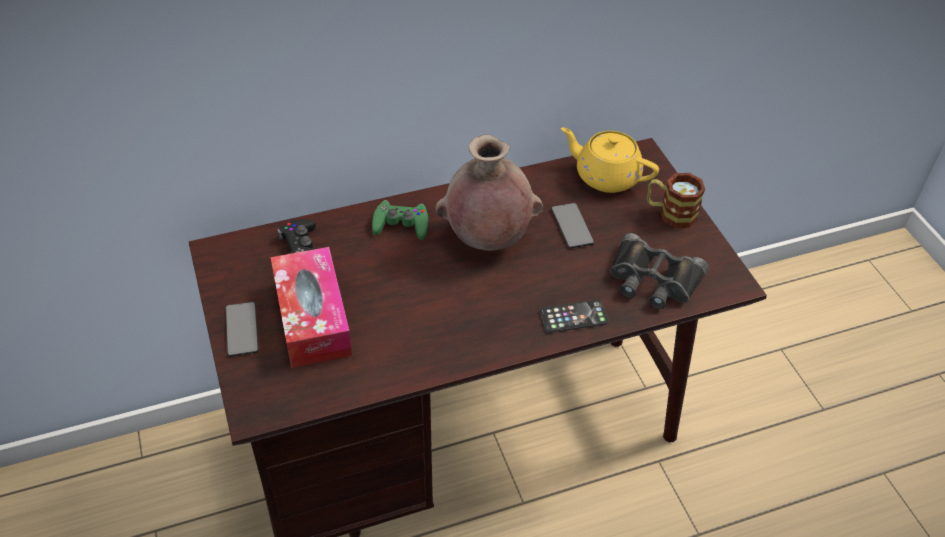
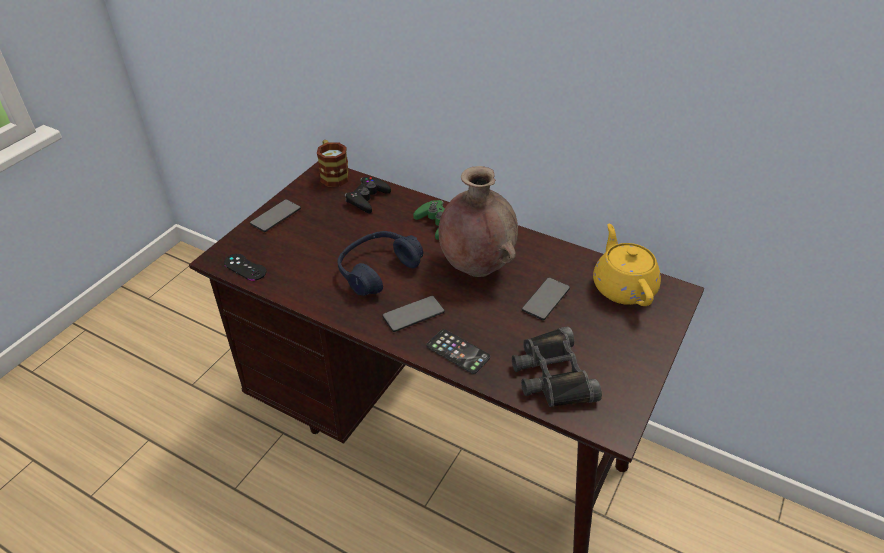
camera: 50 degrees right, 5 degrees down
(294, 398) = (245, 267): none -> black game controller
(312, 318) = (315, 236): tissue box -> none
(416, 304) = (378, 270): none -> blue headphones
(500, 316) = (413, 314): none -> phone
(670, 213) = (637, 344): mug -> mug (333, 175)

